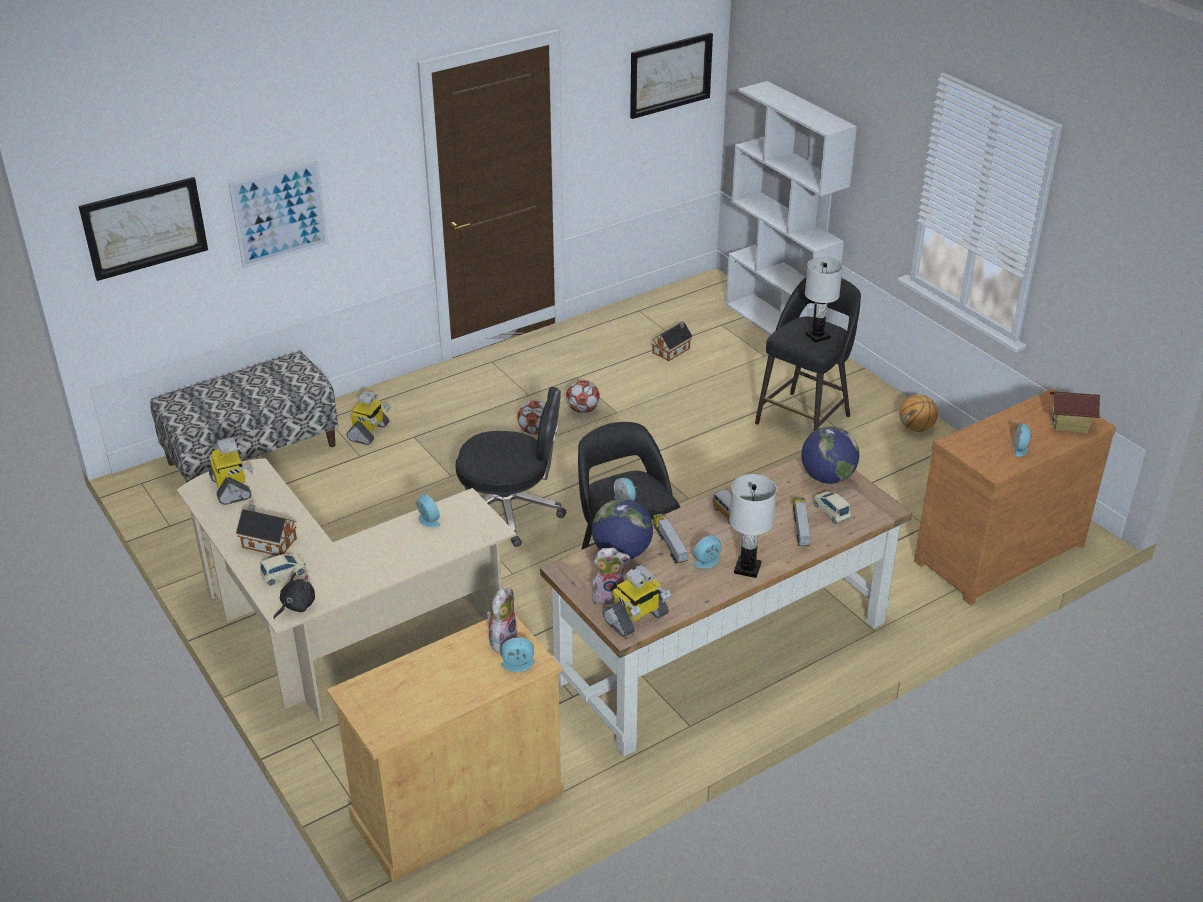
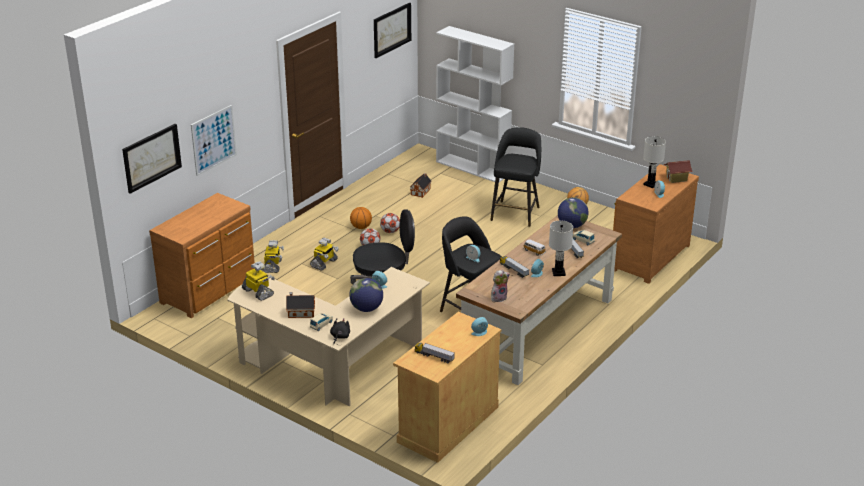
camera: 20 degrees left, 5 degrees down
(252, 454) = (211, 290): bench -> brown dresser
(404, 696) = (434, 357): none -> toy truck
(502, 639) = (464, 324): plush toy -> none
(542, 393) = (361, 227): none -> basketball
(622, 553) = (492, 278): globe -> globe (366, 309)
(636, 618) = (519, 304): toy robot -> toy robot (324, 263)
(817, 336) = (521, 162): white table lamp -> white table lamp (650, 184)

